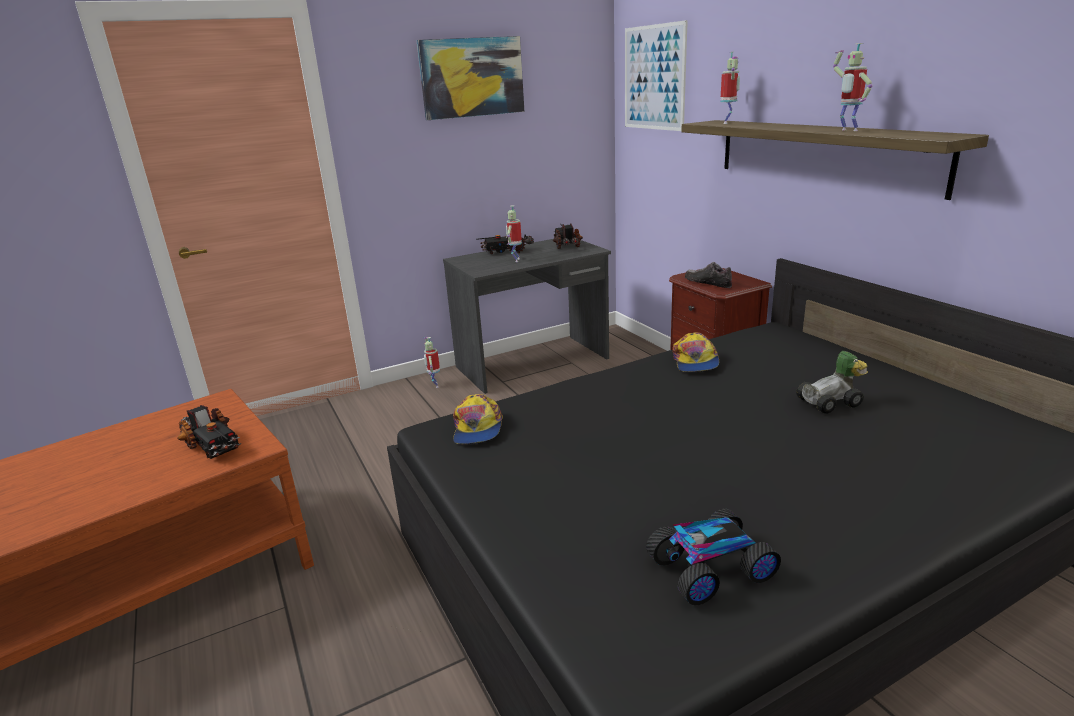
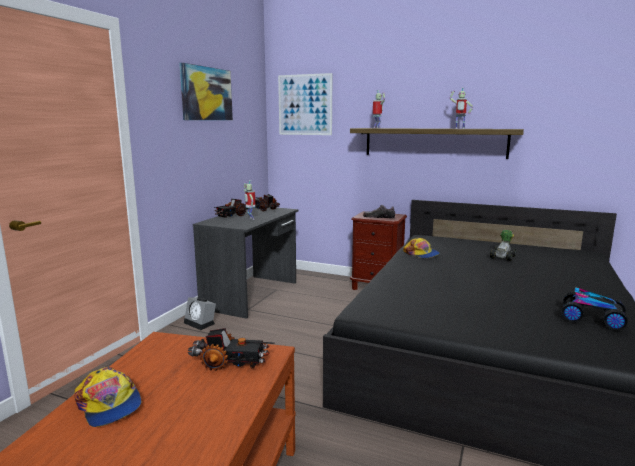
camera: 40 degrees left, 10 degrees down
(434, 385) = (201, 323): toy robot -> alarm clock
(477, 428) = (384, 304): cap -> cap (109, 404)
(711, 569) = (592, 319): toy car -> toy car turned 90 degrees clockwise

